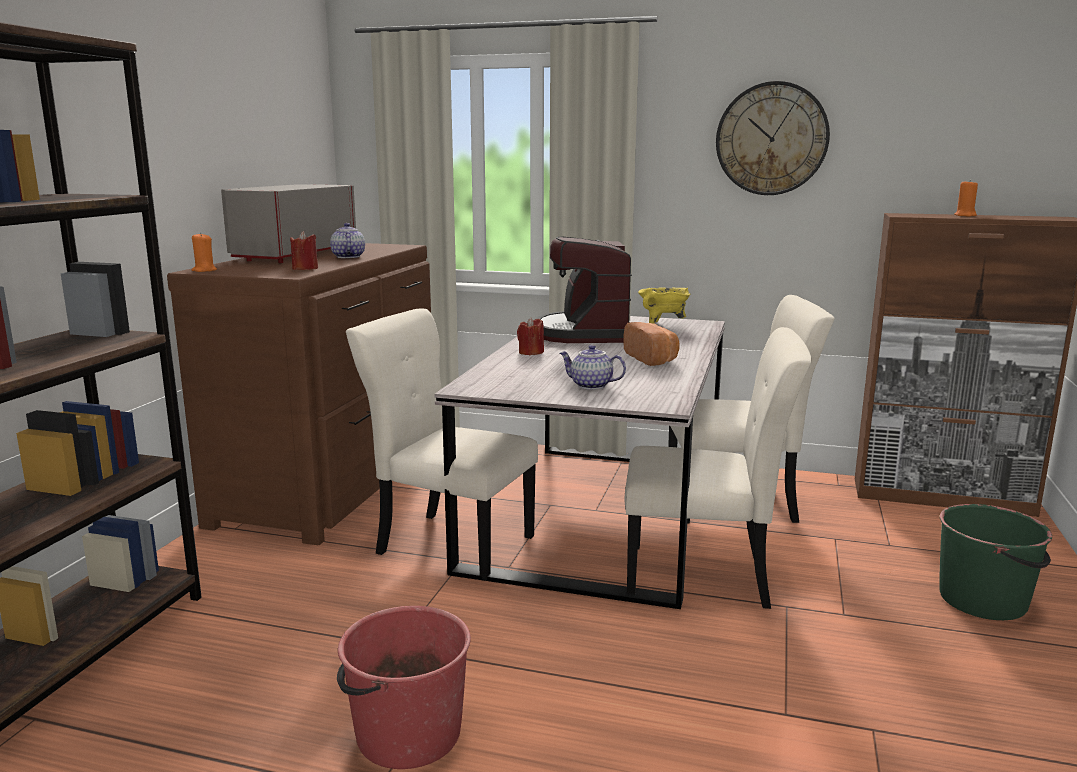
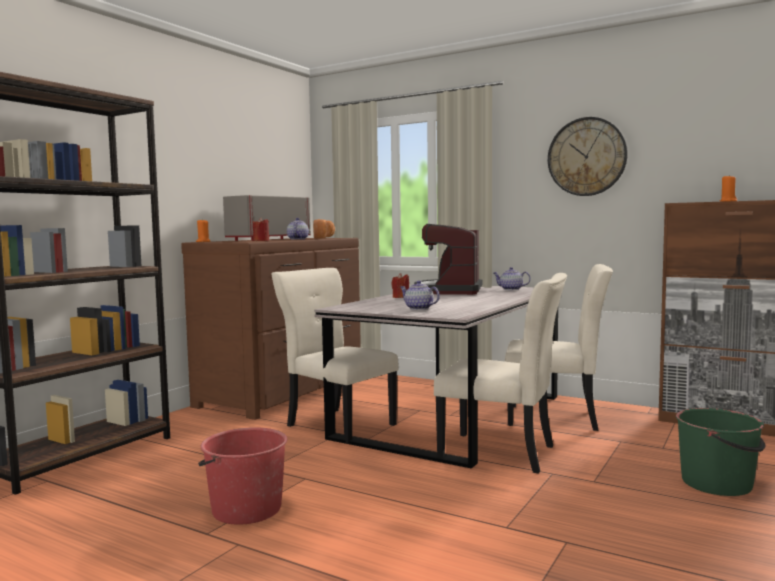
camera: 15 degrees right, 10 degrees down
(653, 359) = (479, 300): bread -> bread (324, 238)
(662, 326) = (511, 289): yellow cooking pot -> teapot

